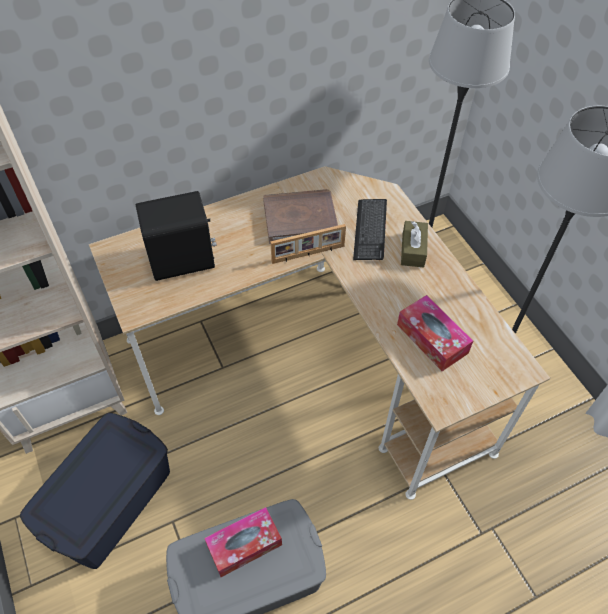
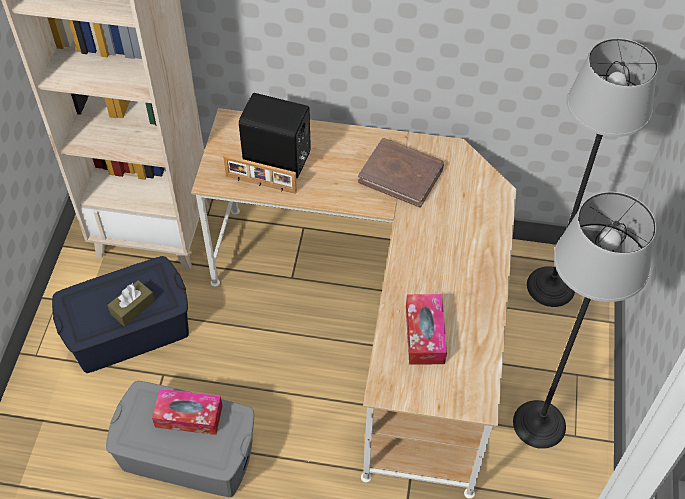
camera: 35 degrees right, 0 degrees up
(308, 254) = (382, 209): picture frame -> picture frame (260, 184)
(370, 230) = (453, 216): keyboard -> none
(413, 250) = (476, 253): brown tissue box -> brown tissue box (132, 308)

